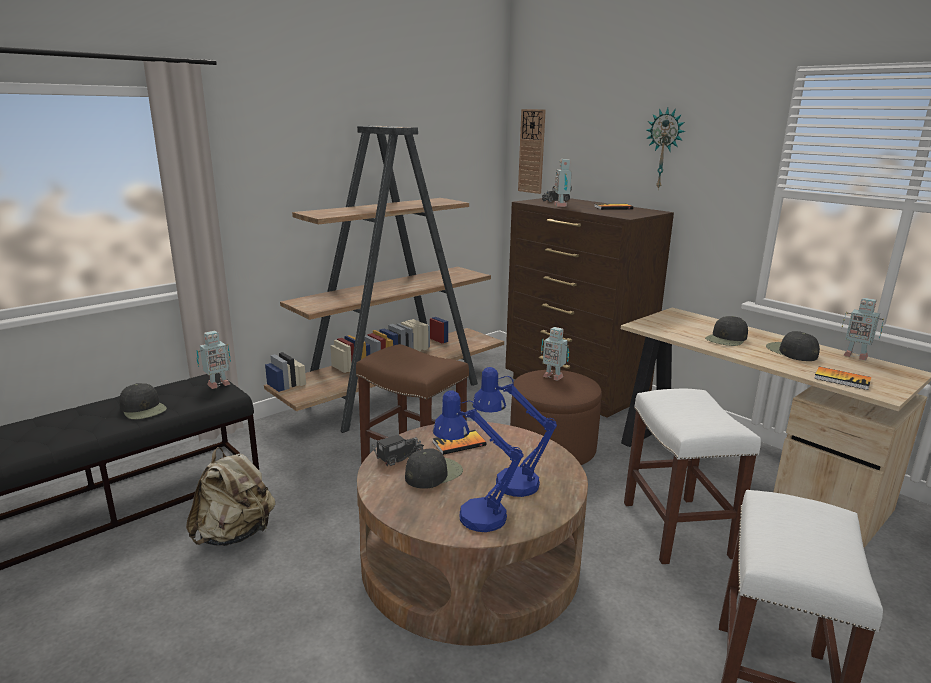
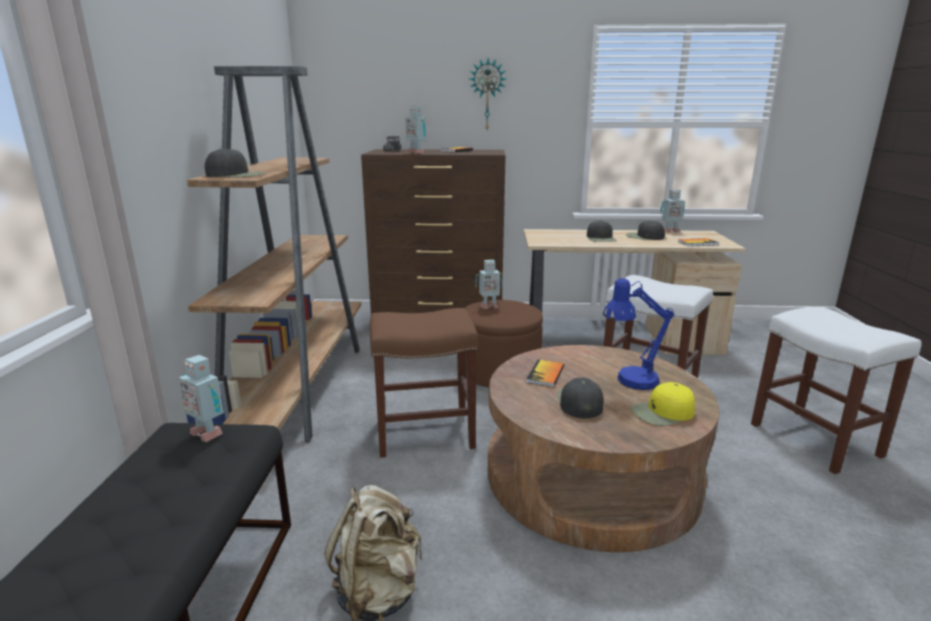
camera: 45 degrees left, 0 degrees up
(143, 409) = (164, 504): black cap -> black cap (236, 175)
(217, 384) = (208, 432): toy robot -> toy robot turned 120 degrees clockwise
(398, 457) = (531, 405): toy truck -> none
(473, 514) = (662, 412): blue table lamp -> yellow cap
(532, 151) = (335, 106): wall clock -> none

